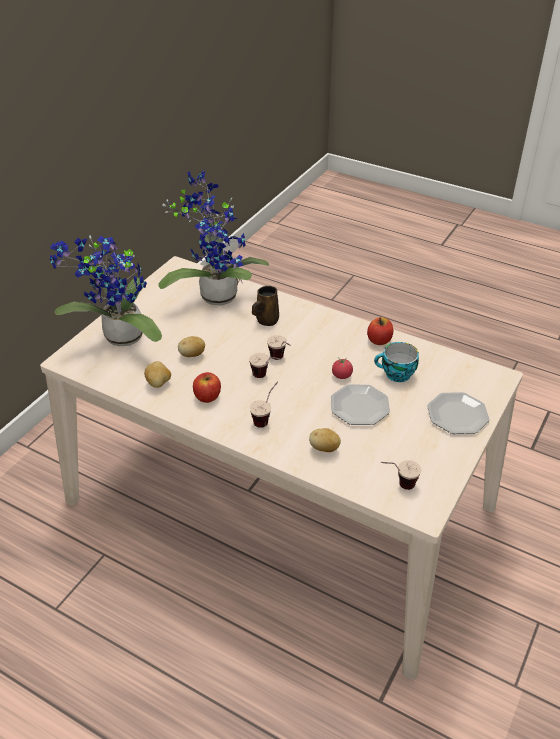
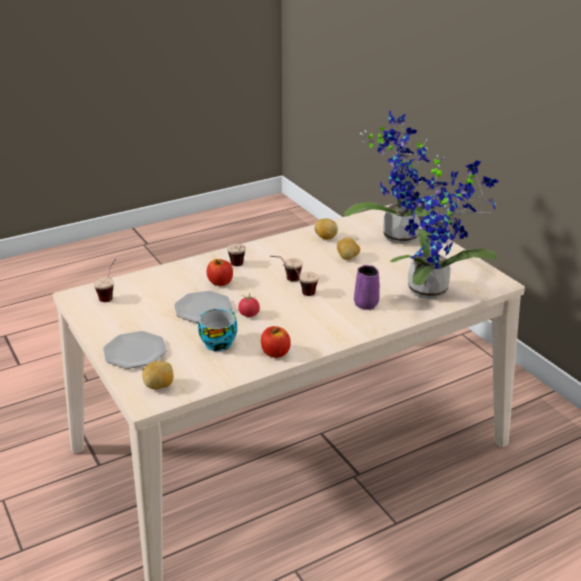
camera: 120 degrees right, 10 degrees down
(207, 396) = (289, 251): apple -> apple (220, 282)
(266, 320) = (365, 303): brown mug -> purple mug
(324, 448) = (180, 279): potato -> potato (159, 386)

